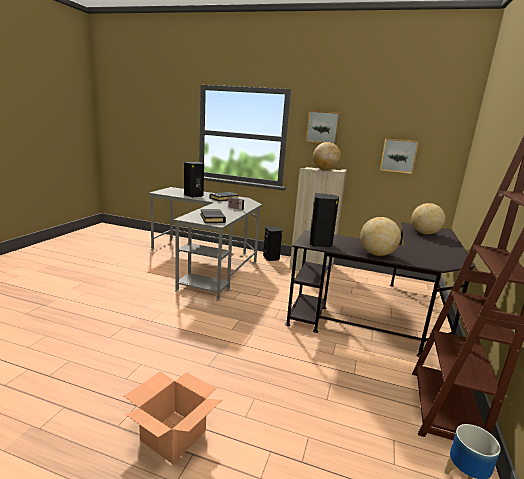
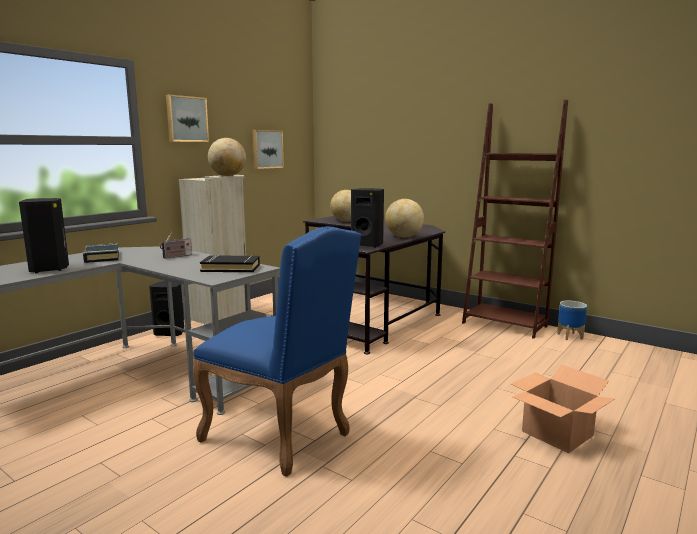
camera: 70 degrees left, 5 degrees down
(155, 310) = (281, 436): none -> blue chair

